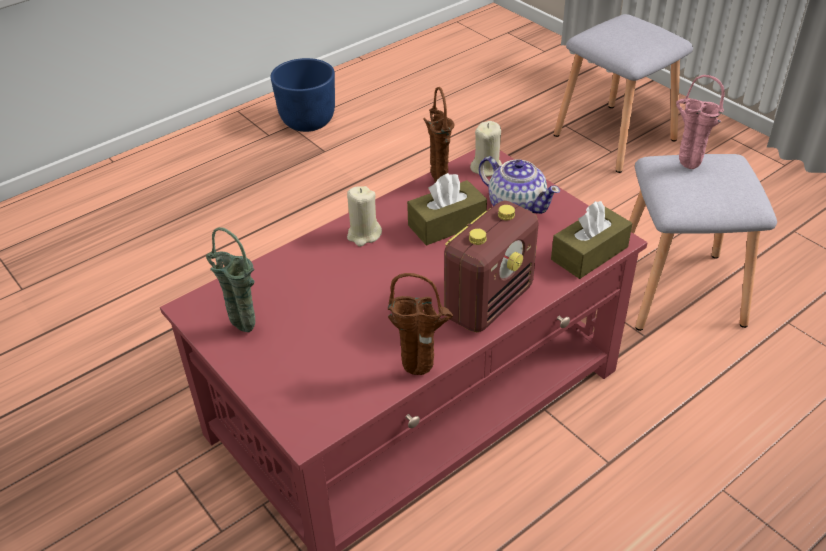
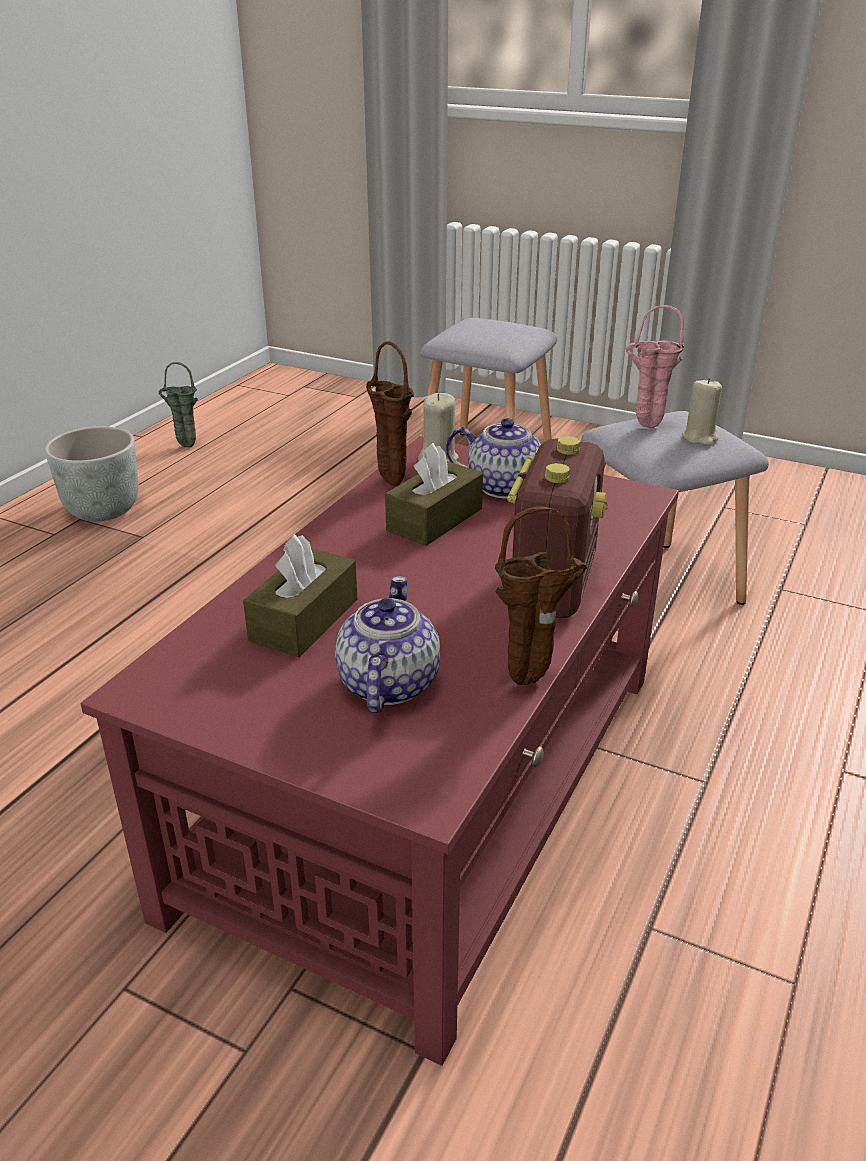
camera: 25 degrees left, 10 degrees down
(241, 328) = (233, 696): green vase -> green vase (185, 446)
(308, 122) = (103, 510): blue planter -> grey planter
(332, 348) = (387, 684): none -> teapot
(363, 235) = (334, 552): beige candle -> beige candle (700, 437)
(589, 253) = (627, 512): brown tissue box -> brown tissue box (304, 620)

